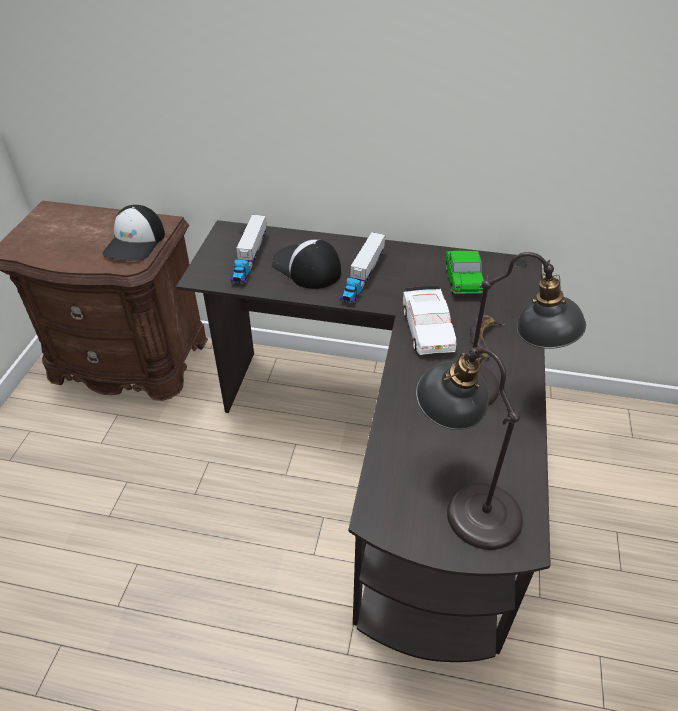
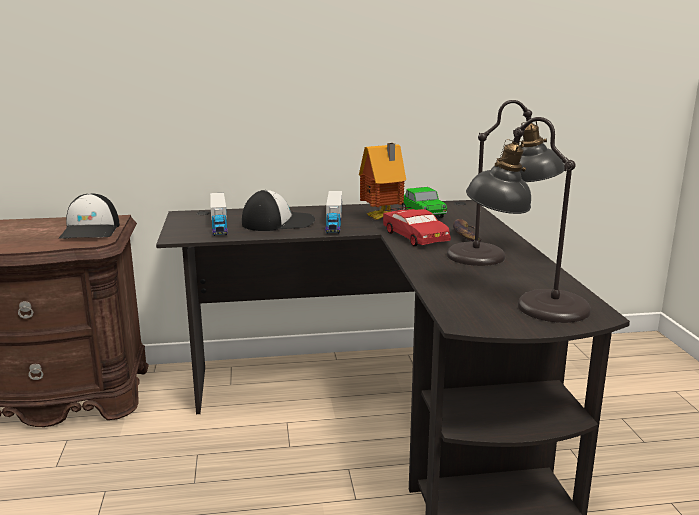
camera: 20 degrees left, 25 degrees down
(306, 268) = (278, 222): cap -> cap turned 135 degrees clockwise
(415, 281) = (382, 218): none -> toy house
(428, 329) = (415, 236): white toy car -> red toy car

